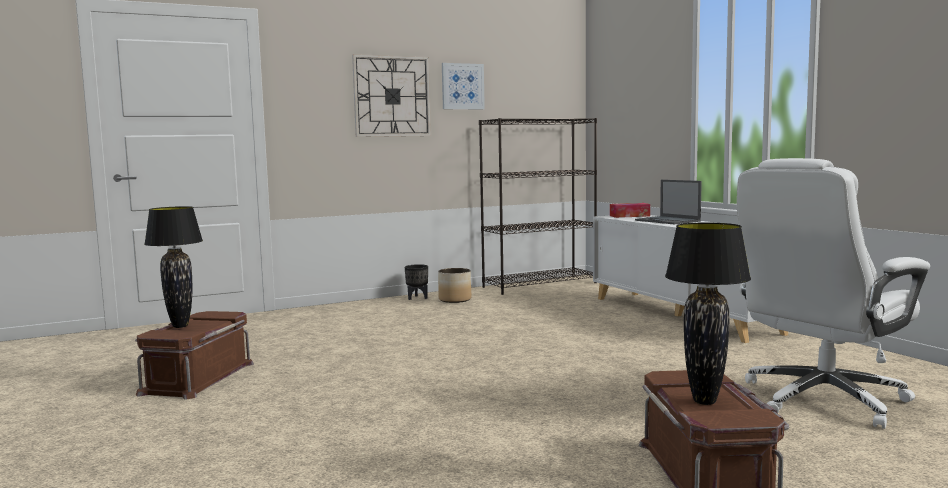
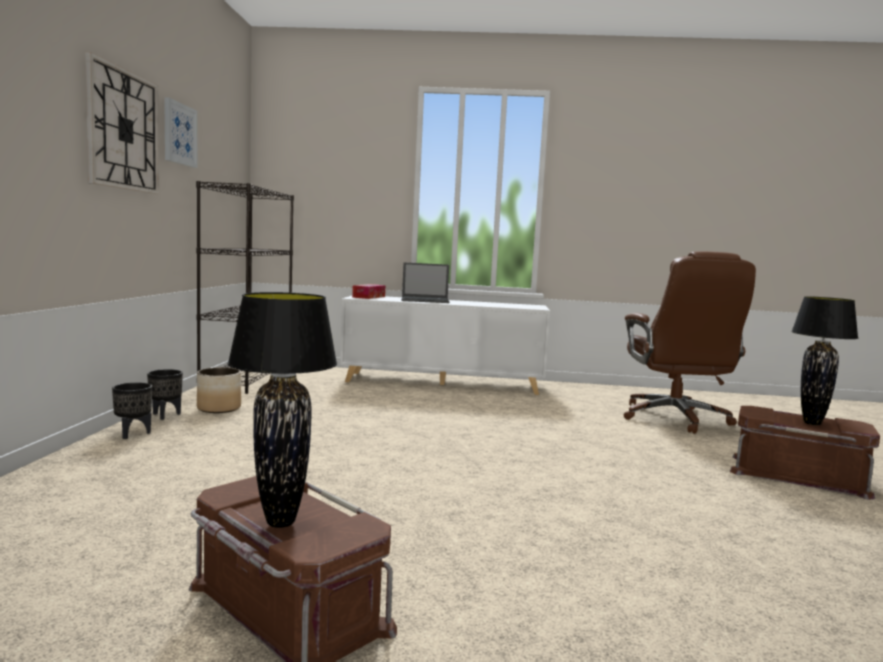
camera: 60 degrees left, 0 degrees up
(374, 303) = (132, 434): none -> black planter
(821, 400) = (675, 418): white office chair -> brown office chair

